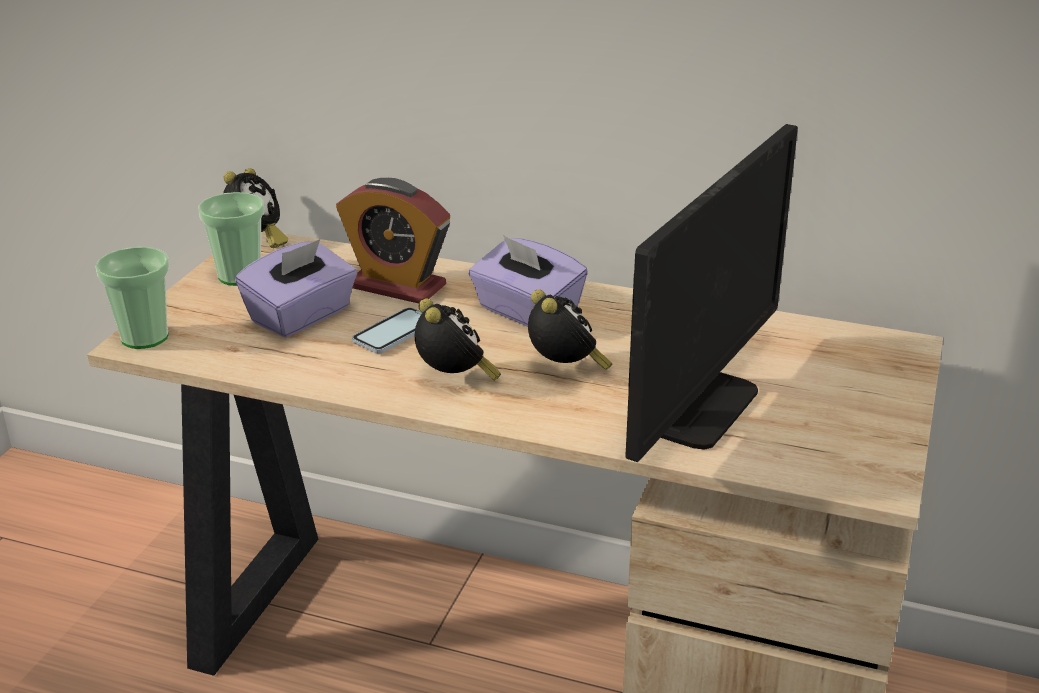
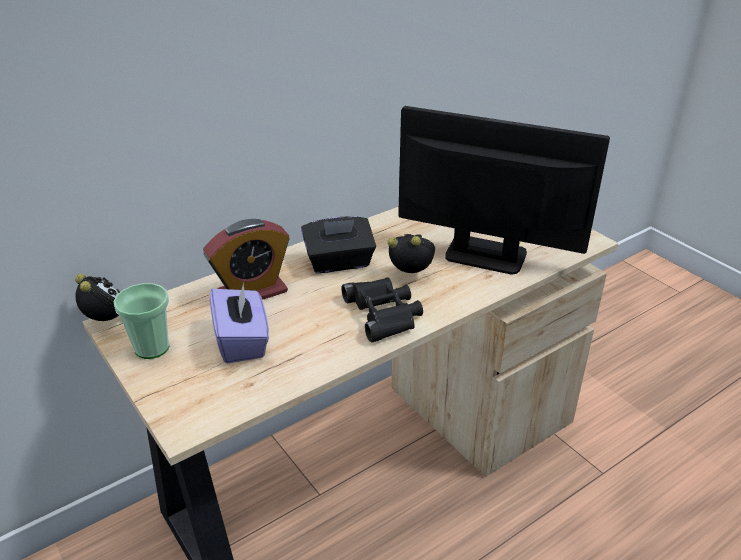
camera: 55 degrees left, 5 degrees up
(144, 337) = (182, 420): cup -> none
(394, 333) = (307, 314): phone -> none
(455, 380) = (384, 313): alarm clock -> black binoculars
(526, 312) = (339, 262): purple tissue box -> black tissue box
(695, 407) = (485, 255): monitor -> monitor turned 45 degrees counterclockwise

